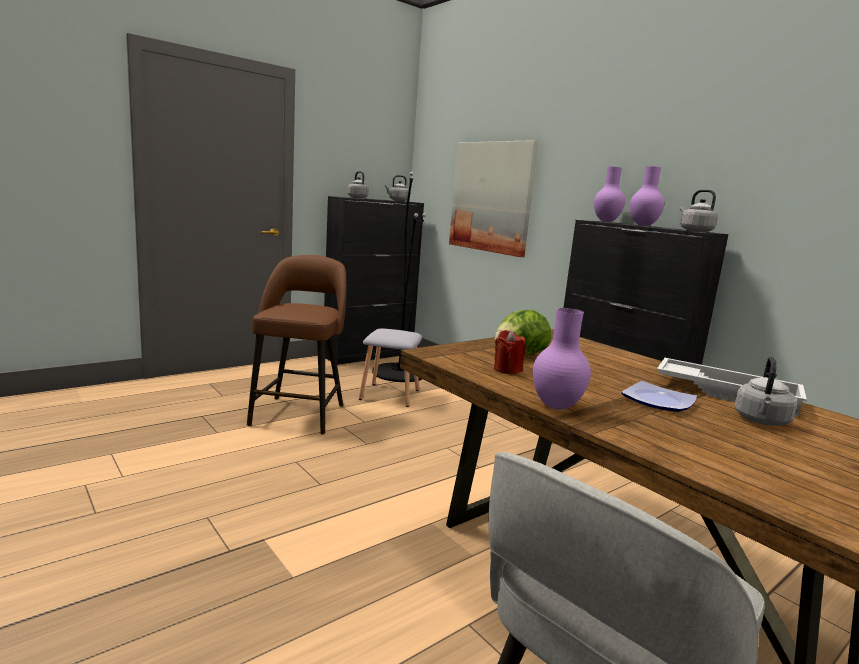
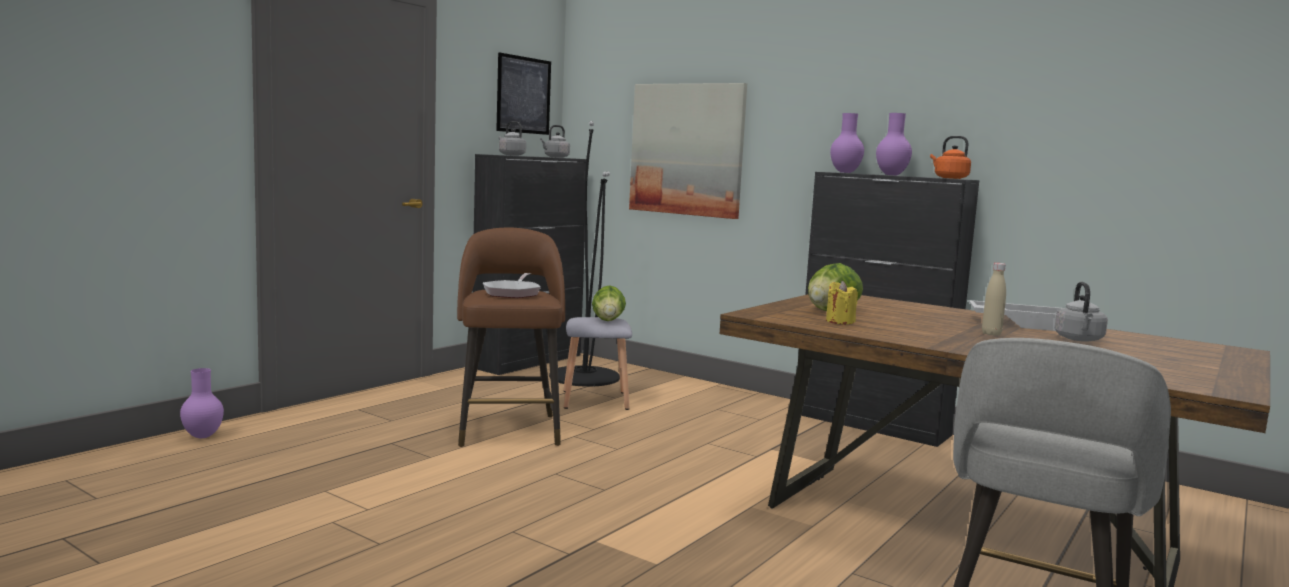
camera: 15 degrees left, 5 degrees down
(301, 308) = (513, 293): none -> frying pan
(375, 151) = (523, 95): none -> picture
(400, 333) = (608, 320): none -> lettuce
(507, 369) = (840, 321): red candle -> yellow candle
(555, 407) = (919, 342): purple vase -> purple vase (202, 437)
(658, 402) = (991, 334): plate -> beige bottle
(694, 231) = (949, 178): grey kettle -> orange kettle

